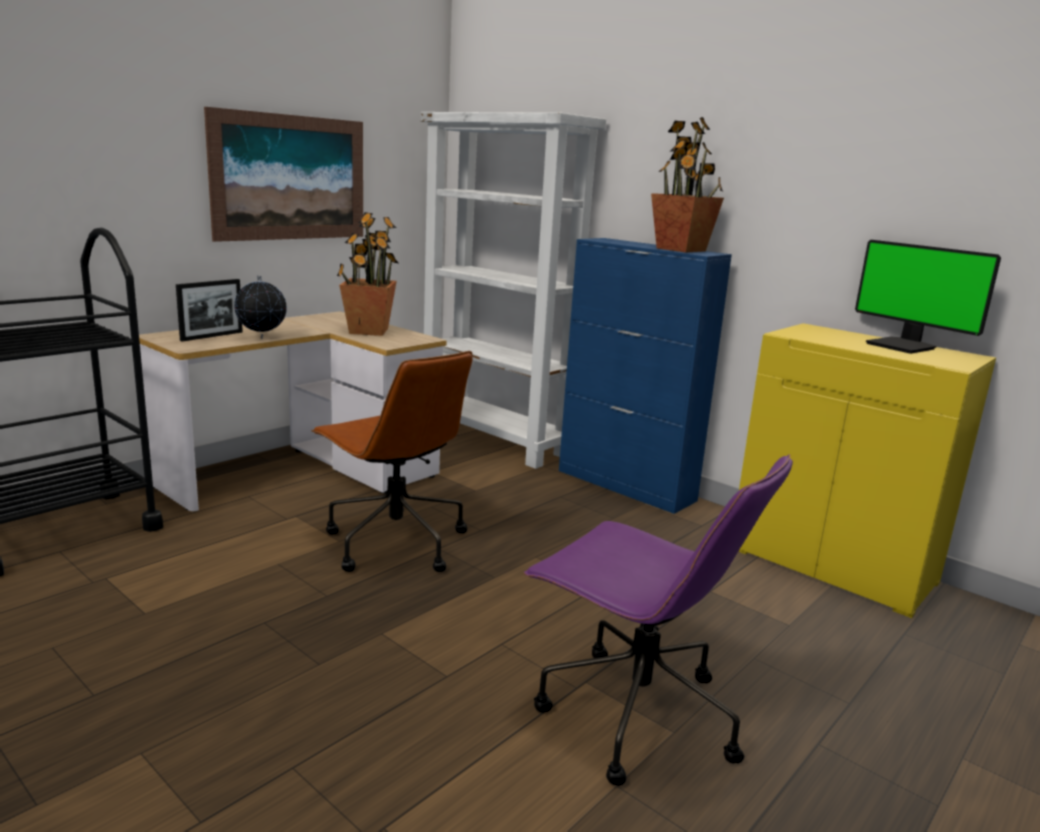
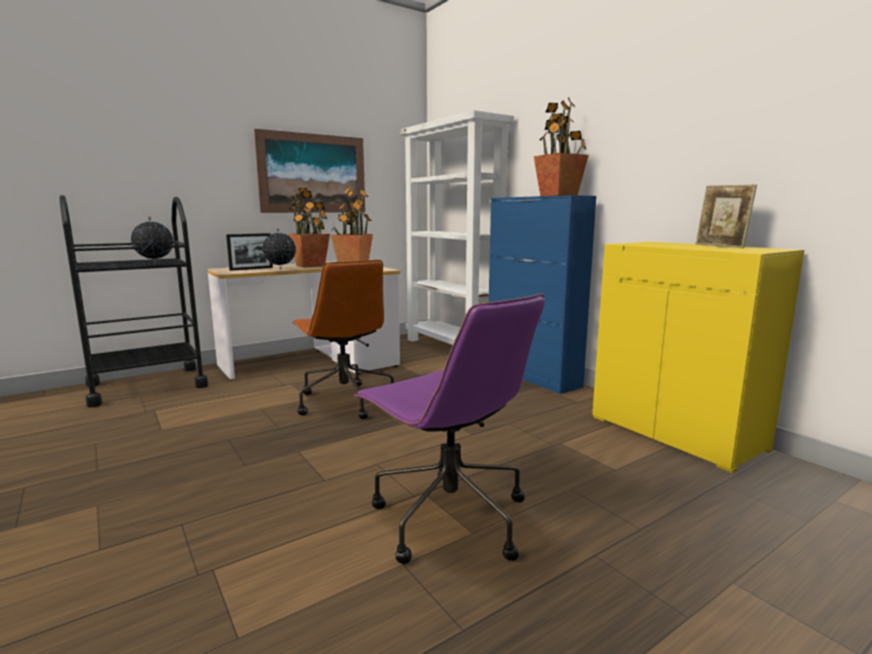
camera: 15 degrees right, 5 degrees down
(80, 342) = (155, 264): none -> globe
(298, 327) = (311, 266): none -> potted plant
(903, 346) = (720, 246): monitor -> picture frame

